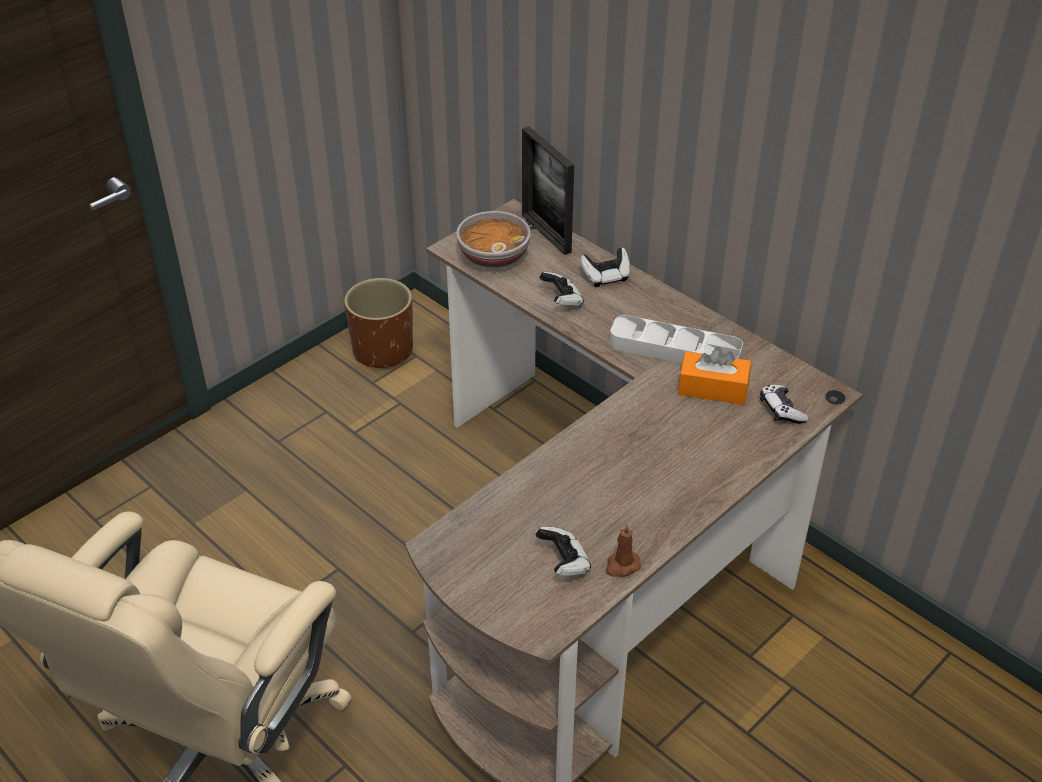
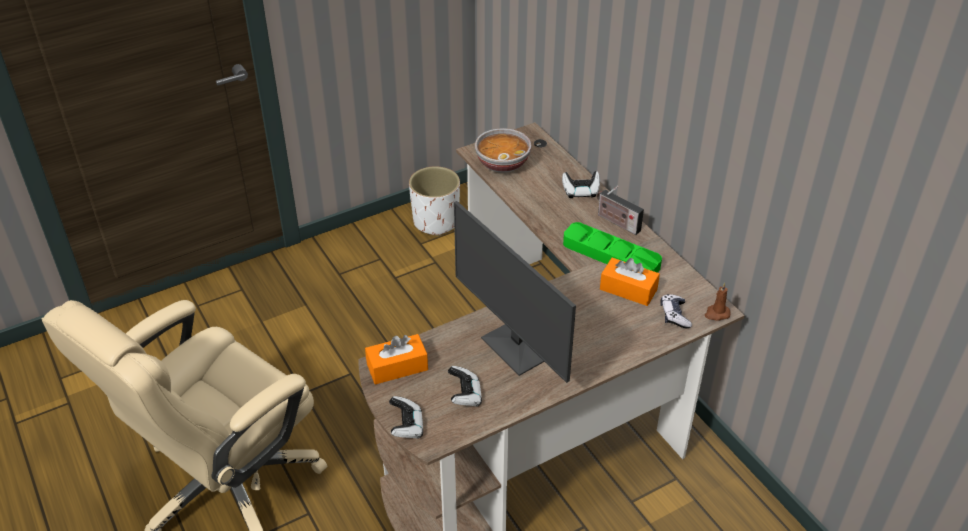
camera: 15 degrees right, 0 degrees up
(383, 351) = (436, 222): brown planter -> white planter
(461, 544) = (397, 367): none -> orange tissue box
(546, 233) = (548, 152): picture frame -> none
(562, 300) = (540, 204): game controller -> game controller (407, 426)
(606, 486) = (518, 347): none -> monitor
(622, 566) = (506, 406): brown candle -> brown candle (716, 314)
(665, 307) = (616, 222): none -> radio
(675, 350) = (611, 255): grey tray -> green tray

